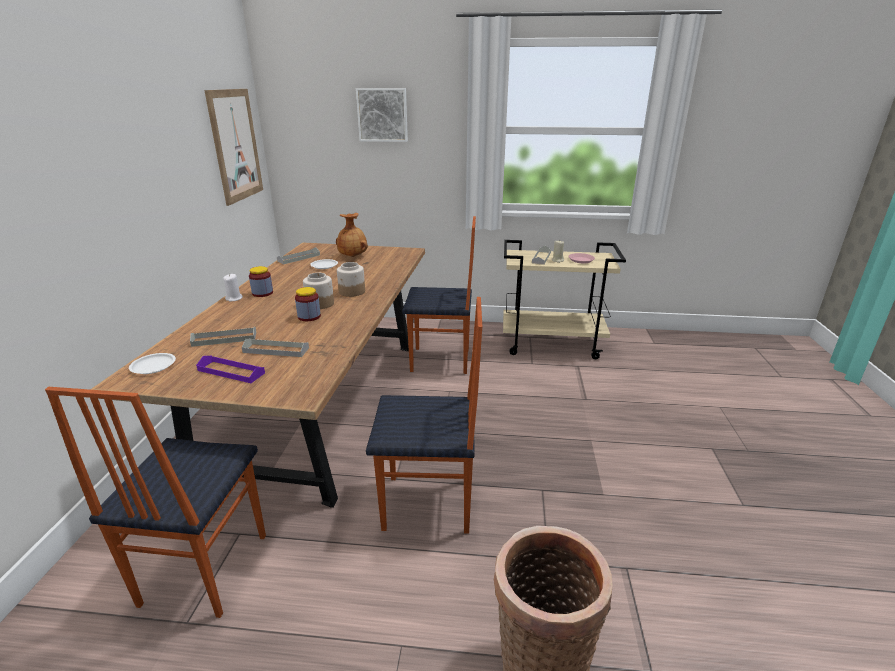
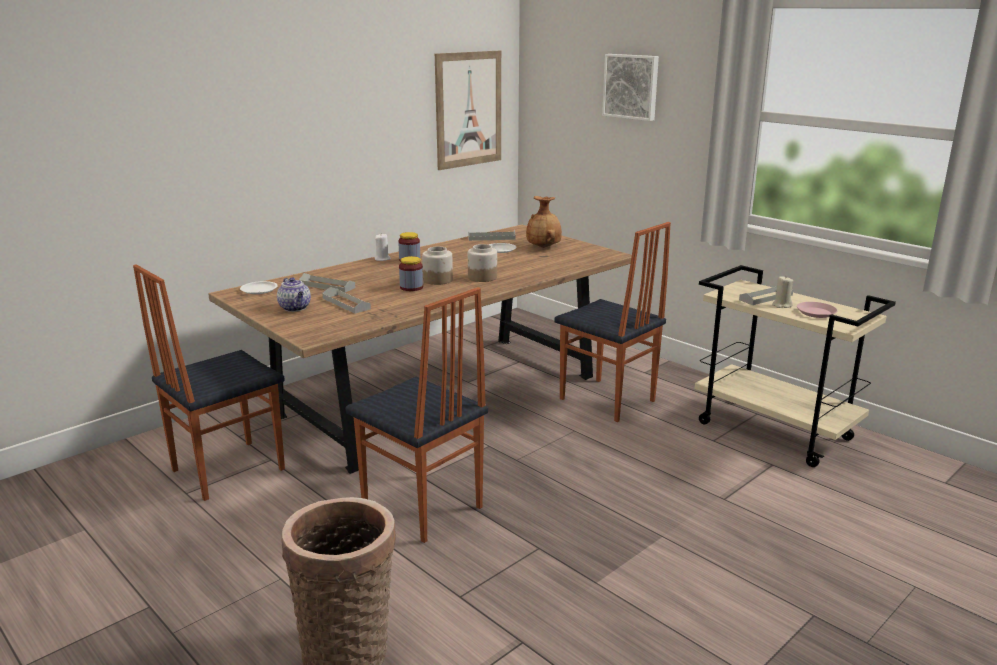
camera: 40 degrees right, 5 degrees down
(231, 372) = (295, 308): purple tray -> teapot

